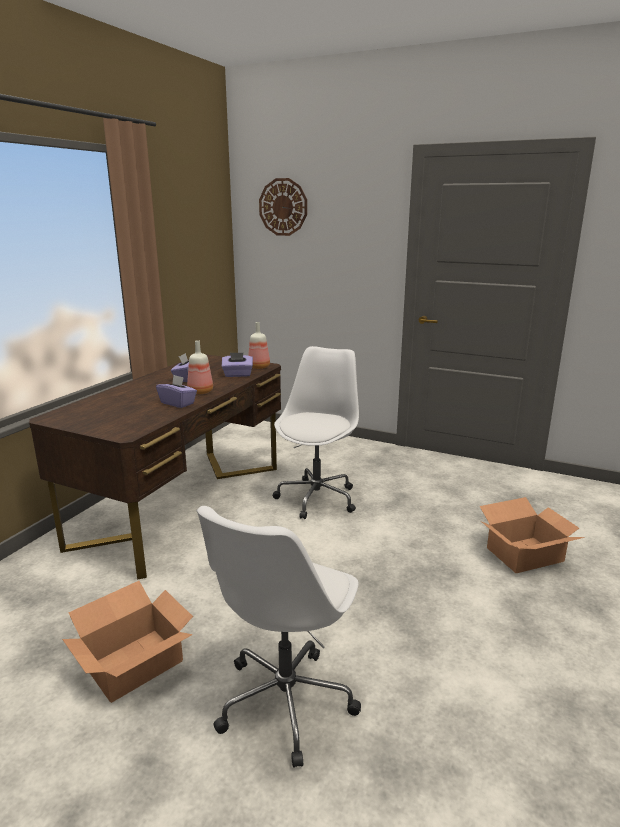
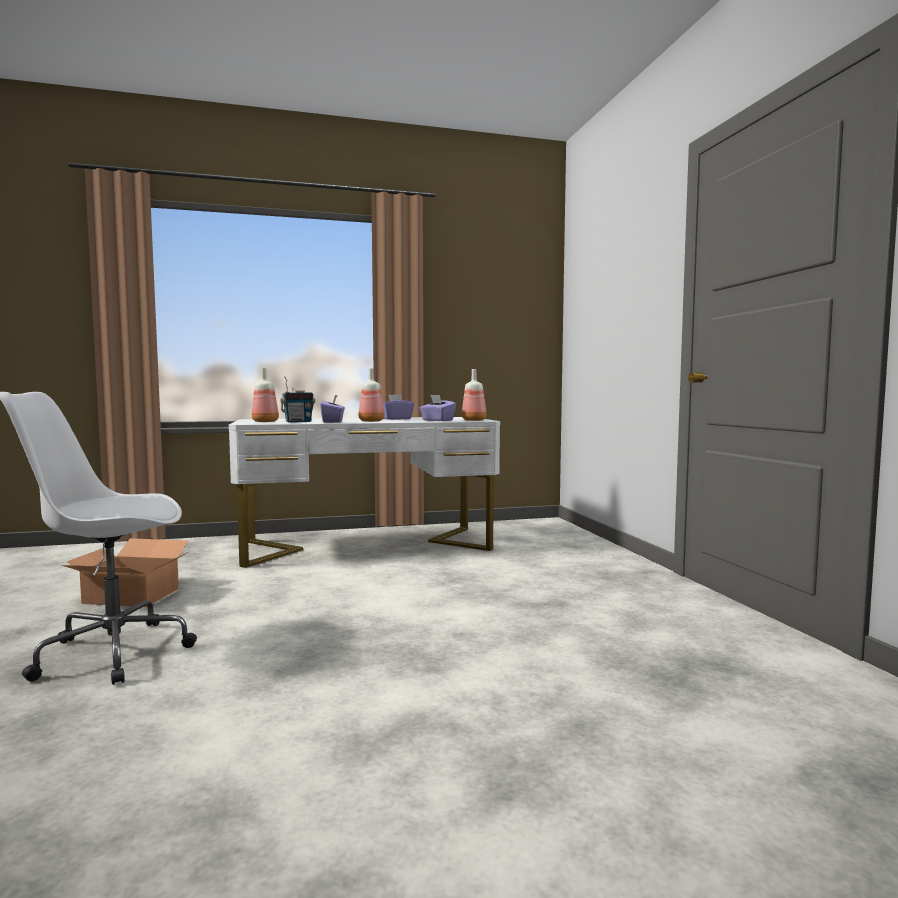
camera: 50 degrees right, 15 degrees down
(114, 423) = (264, 421): none -> bottle
(151, 413) = (298, 422): none -> radio
(183, 504) = (367, 546): brown desk -> white desk
(283, 207) = (592, 265): wall clock -> none
(317, 498) = (470, 576): white office chair -> none
(526, 555) = (563, 702): cardboard box -> none

